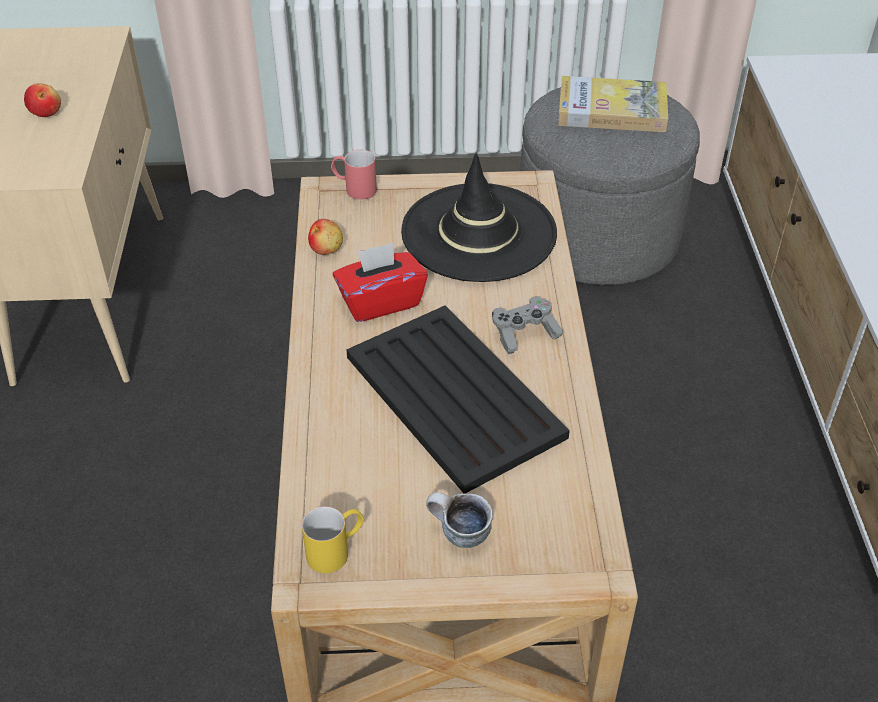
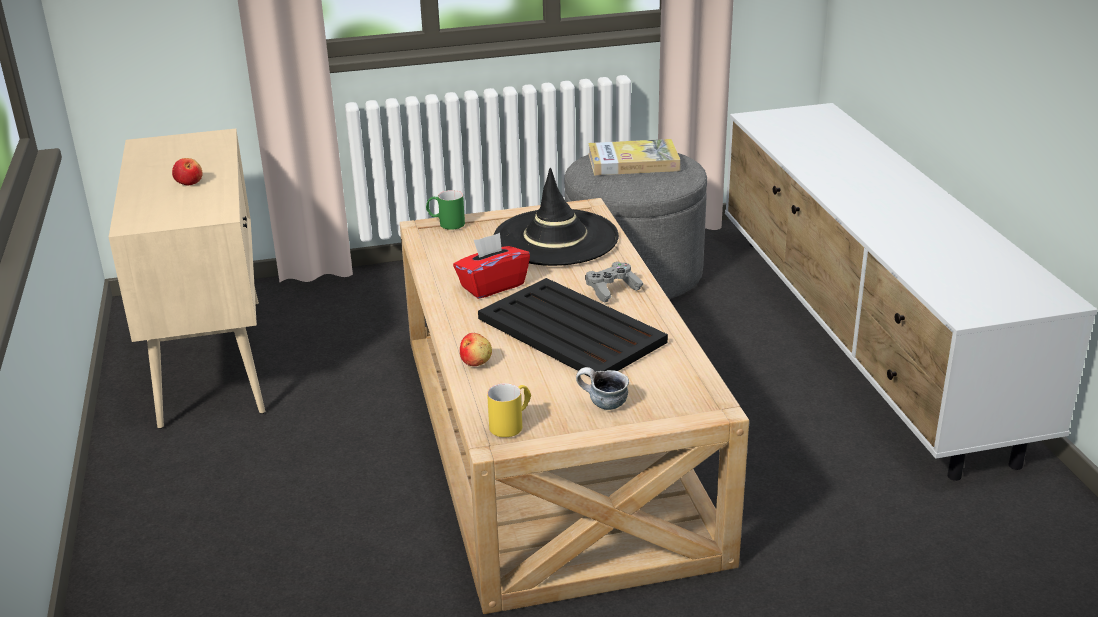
camera: 10 degrees left, 15 degrees down
(326, 248) = (437, 260): apple -> apple (476, 361)
(354, 188) = (446, 223): red mug -> green mug

